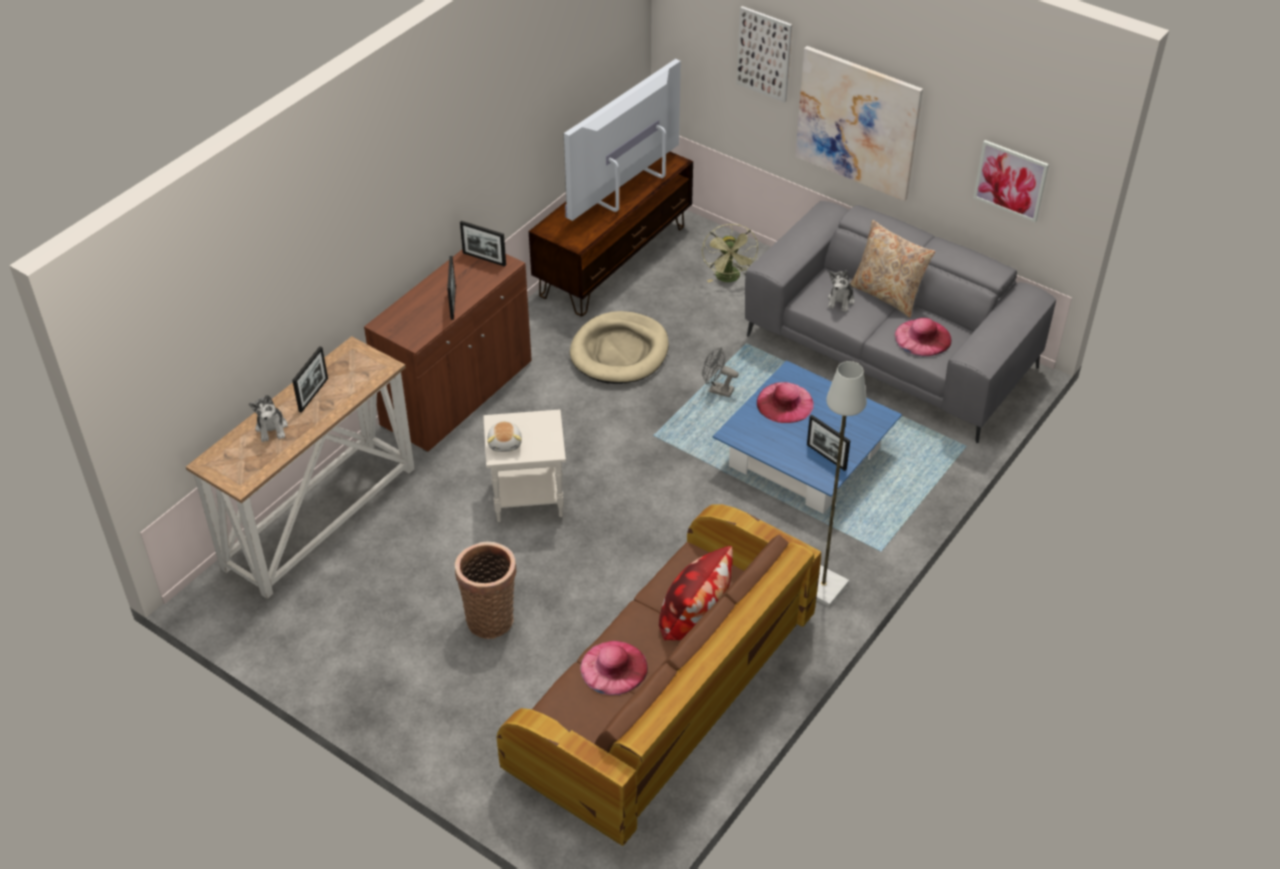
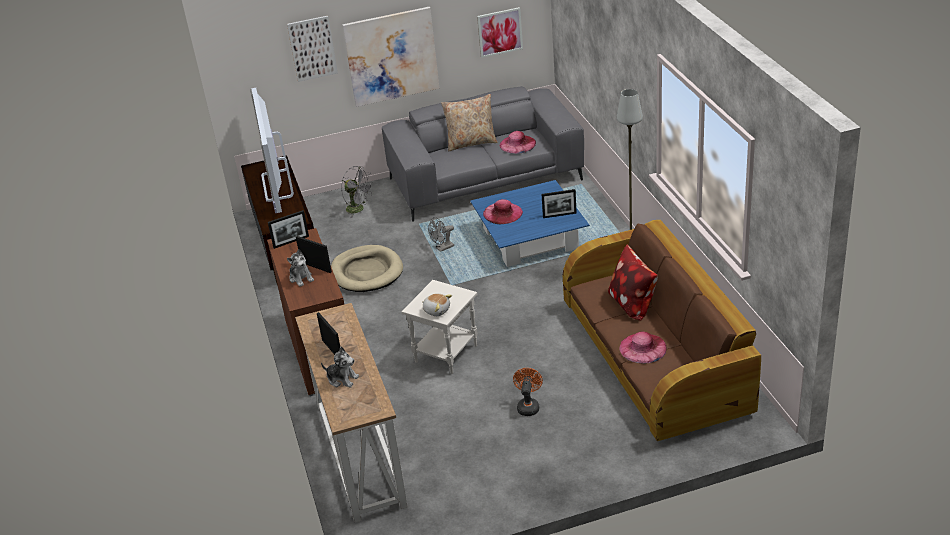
camera: 50 degrees left, 10 degrees down
(490, 617) = (528, 406): basket -> orange fan
(729, 278) = (359, 209): green fan -> grey fan
(841, 301) = (457, 158): plush toy -> plush toy (301, 278)

